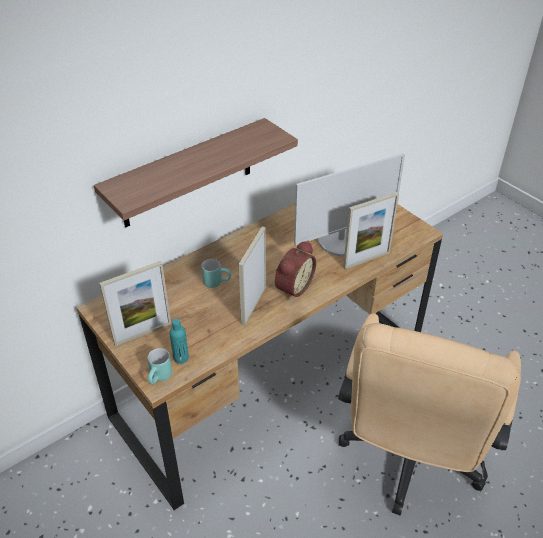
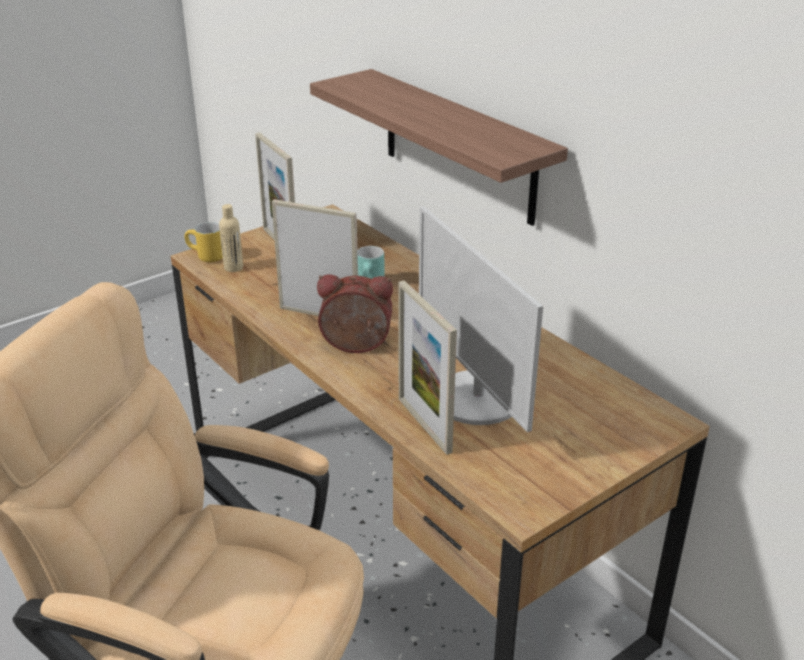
camera: 90 degrees right, 10 degrees down
(160, 378) = (205, 257): turquoise mug -> yellow mug
(181, 358) = (233, 267): turquoise bottle -> beige bottle
(292, 287) = (356, 346): alarm clock -> alarm clock turned 150 degrees clockwise

